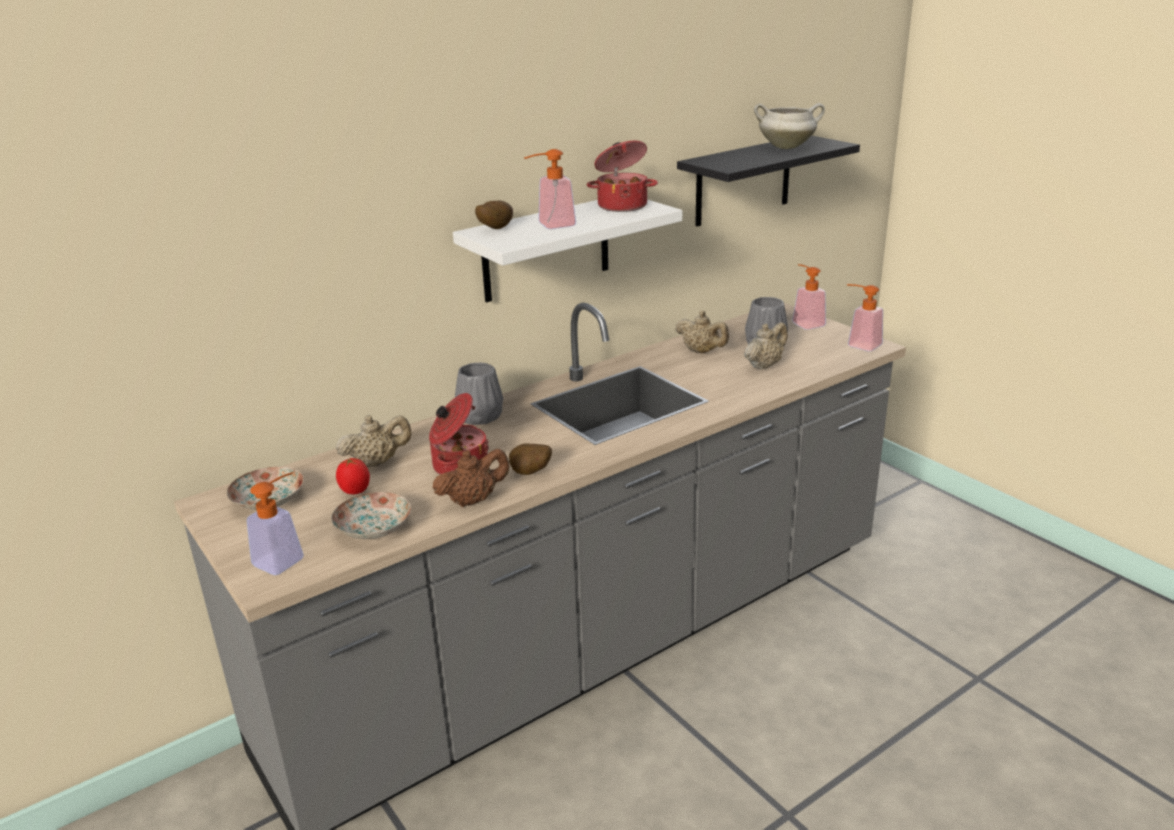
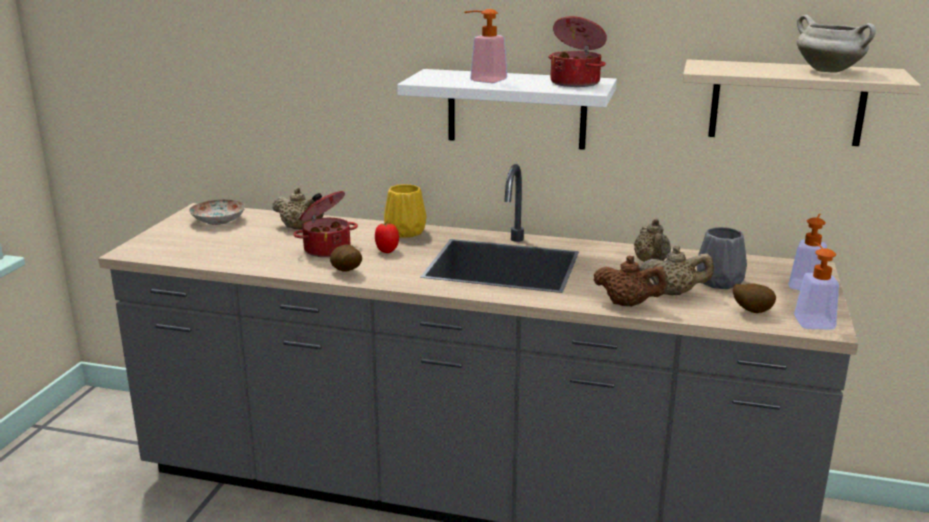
camera: 50 degrees right, 5 degrees down
(285, 558) = (160, 246): soap dispenser -> none
(355, 491) = (256, 235): tomato -> tomato (387, 251)
(374, 528) = (218, 255): plate -> none
(473, 500) = (286, 268): brown teapot -> brown teapot (628, 304)
(480, 417) = (404, 232): grey vase -> yellow vase
(494, 229) = (446, 73): potato -> potato (751, 311)
(743, 181) = (787, 103): black shelf -> beige shelf

